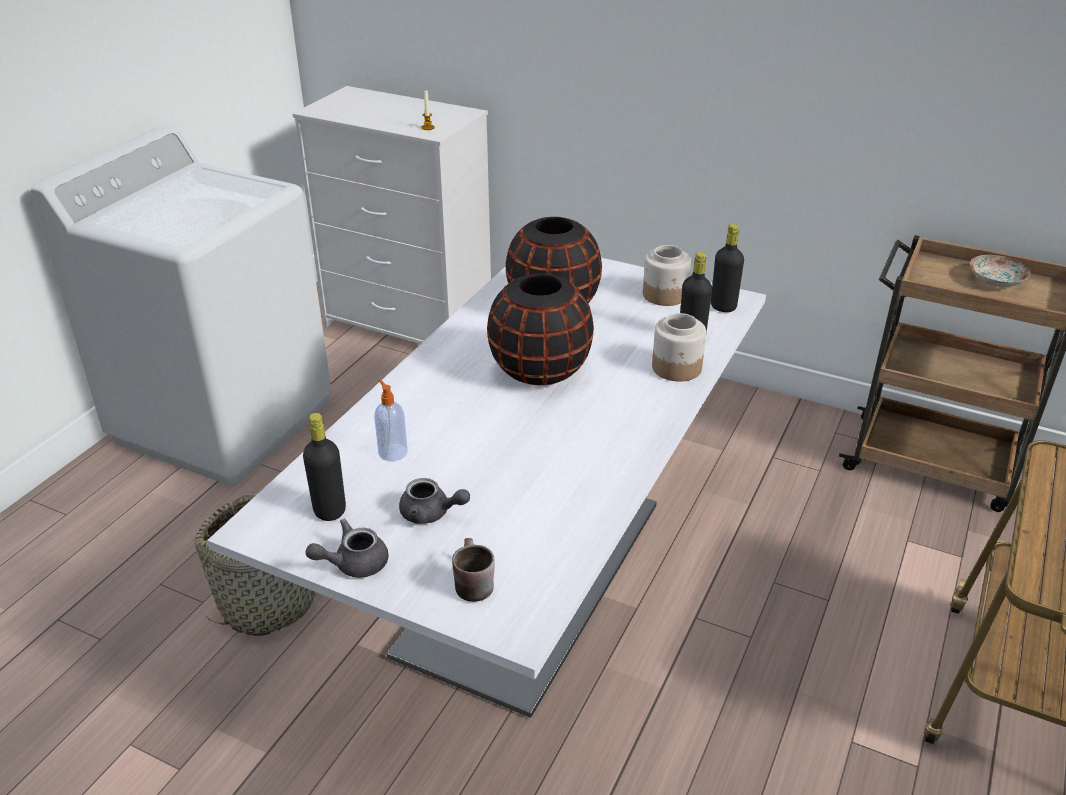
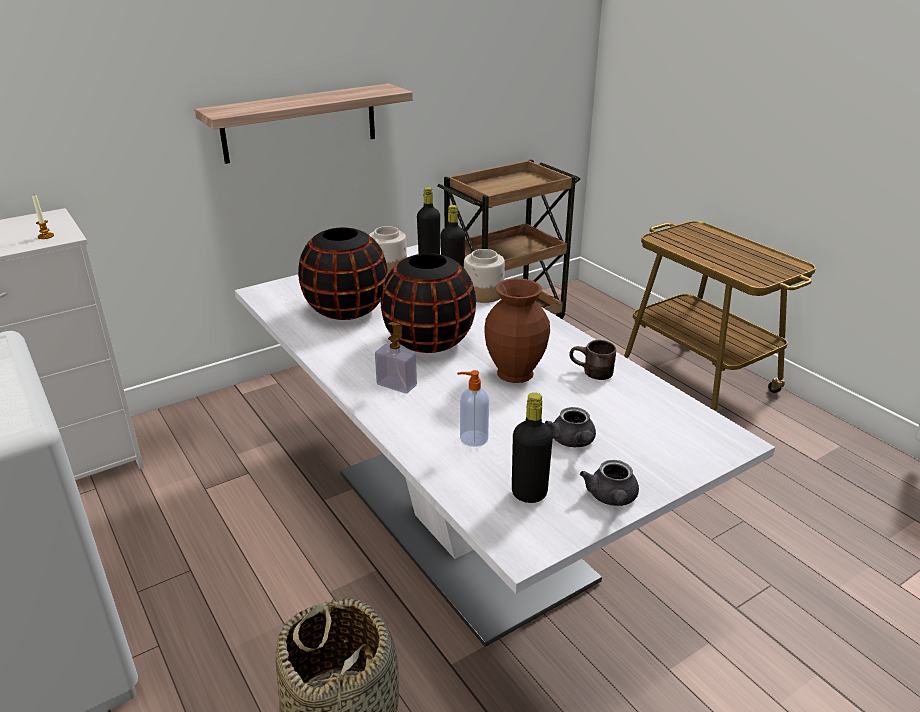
camera: 60 degrees left, 5 degrees down
(431, 514) = (573, 442): grey teapot -> grey teapot turned 120 degrees clockwise
(447, 381) = (396, 385): none -> soap dispenser
(469, 583) = (669, 447): brown mug -> brown mug (591, 374)
(529, 439) = (514, 372): none -> brown vase
(731, 102) = (300, 123): none -> shelf
(997, 281) = (507, 182): plate -> none

